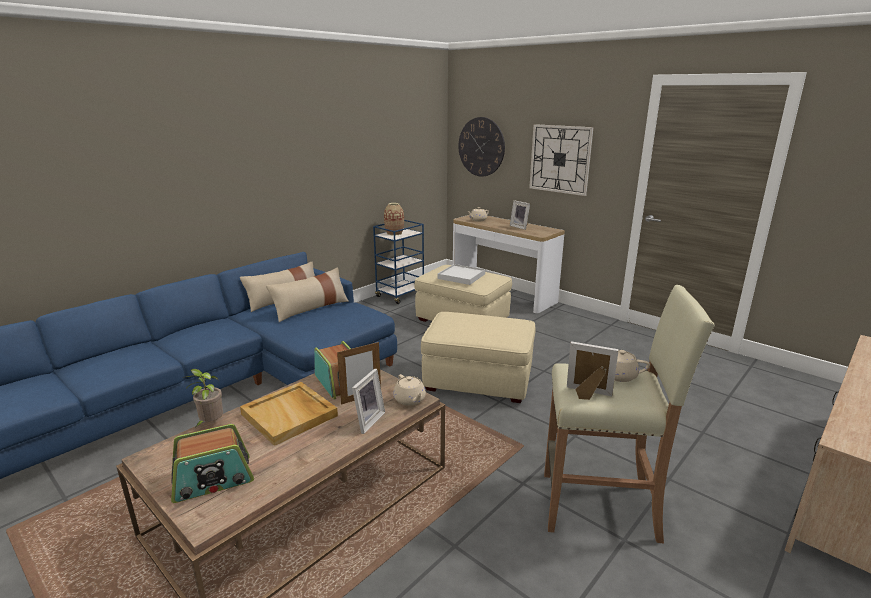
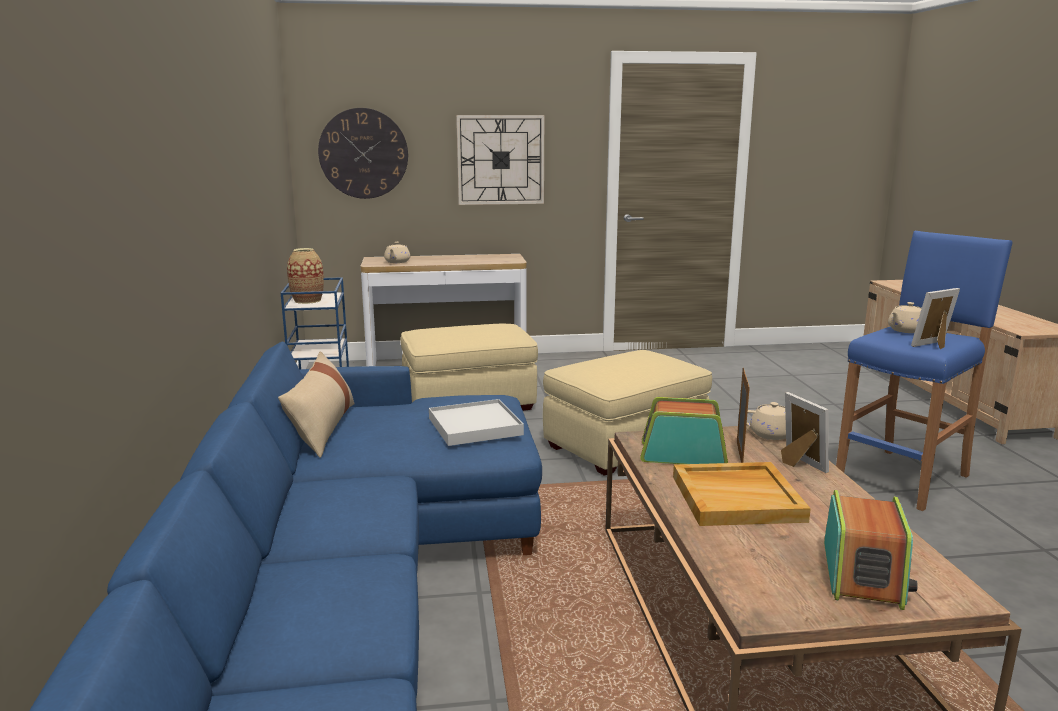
camera: 50 degrees left, 5 degrees down
(210, 424) = (703, 550): potted plant -> none
(311, 308) = (401, 420): beige pillow -> none
(461, 276) = (472, 334): white tray -> white tray (474, 426)
(520, 227) = (468, 259): picture frame -> none
(600, 507) = (904, 478): beige stool -> blue stool

